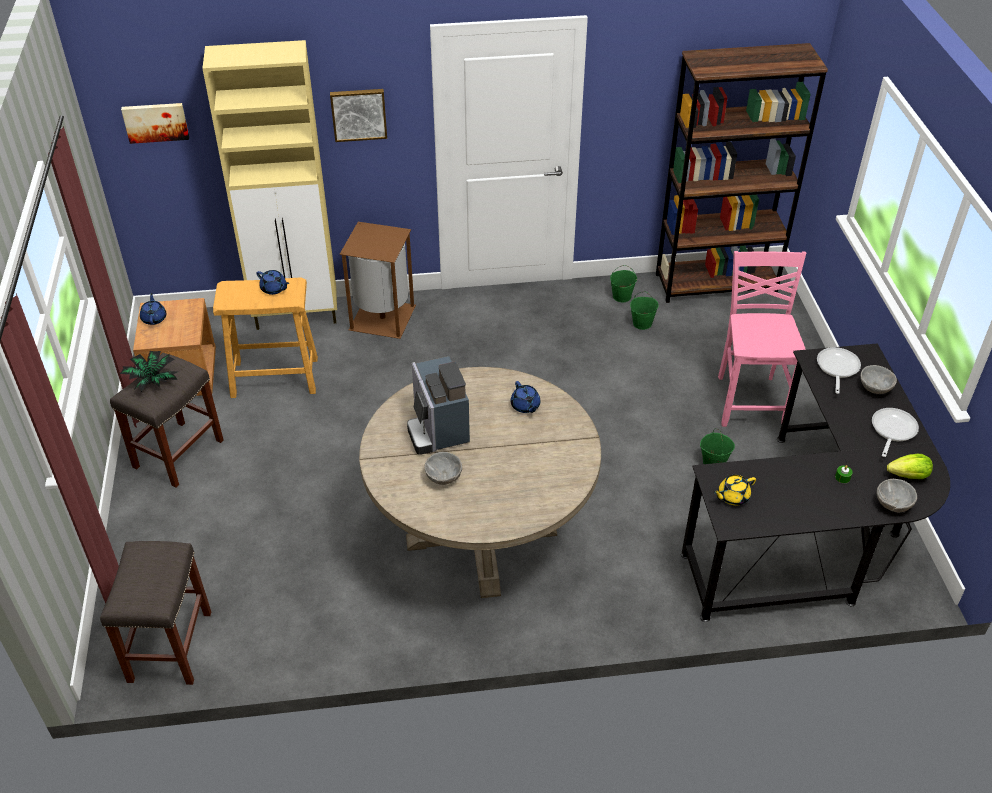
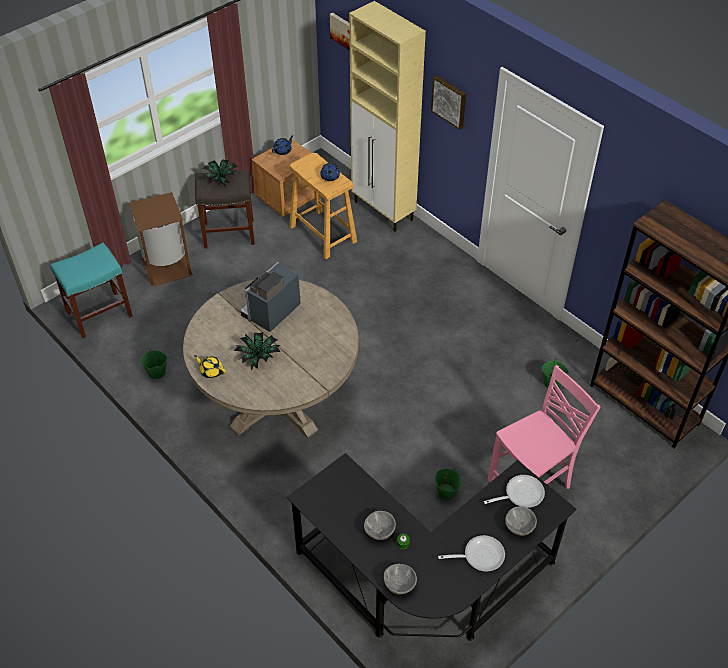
camera: 55 degrees right, 5 degrees up
(170, 645) = (100, 314): grey stool -> turquoise stool
(384, 317) = (421, 250): brown trash can -> brown trash can (168, 267)
(444, 478) = (232, 337): grey bowl -> grey bowl (379, 532)
(497, 469) = (259, 357): none -> potted plant
(525, 406) = (325, 342): blue teapot -> none
(622, 296) = (570, 357): green bucket -> green bucket (157, 372)
(732, 496) = (332, 487): yellow teapot -> yellow teapot (211, 371)
(908, 476) = (438, 584): lettuce -> none

